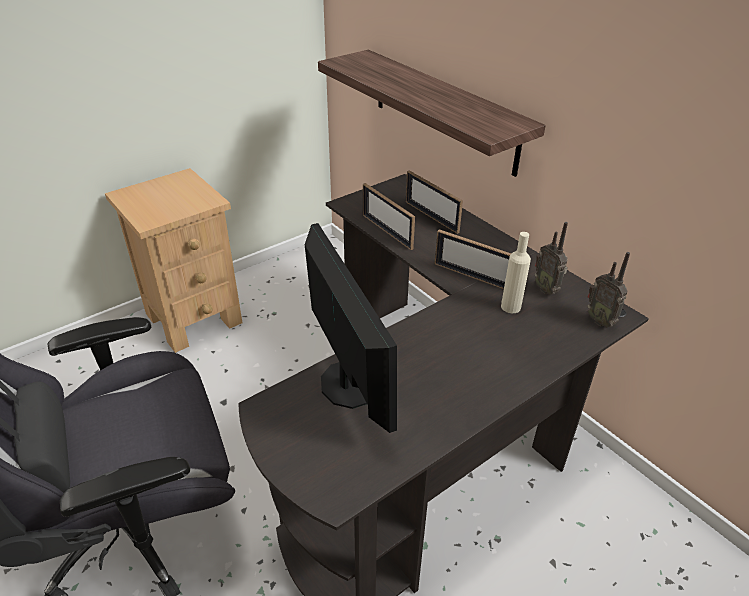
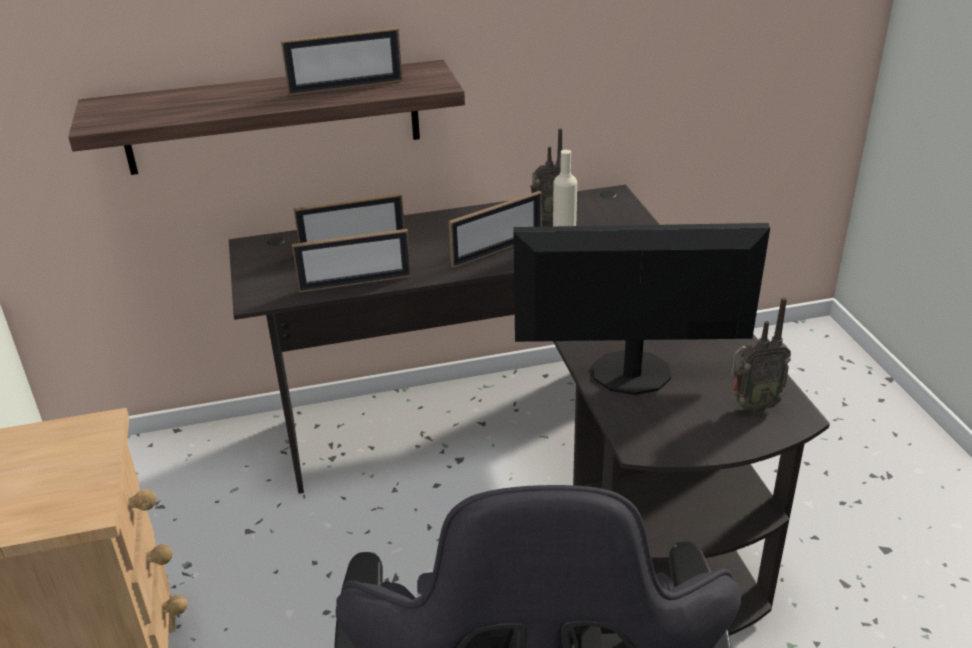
camera: 65 degrees left, 5 degrees down
(454, 106) = (346, 87): none -> picture frame
(600, 320) = (615, 206): radio -> radio (752, 406)

